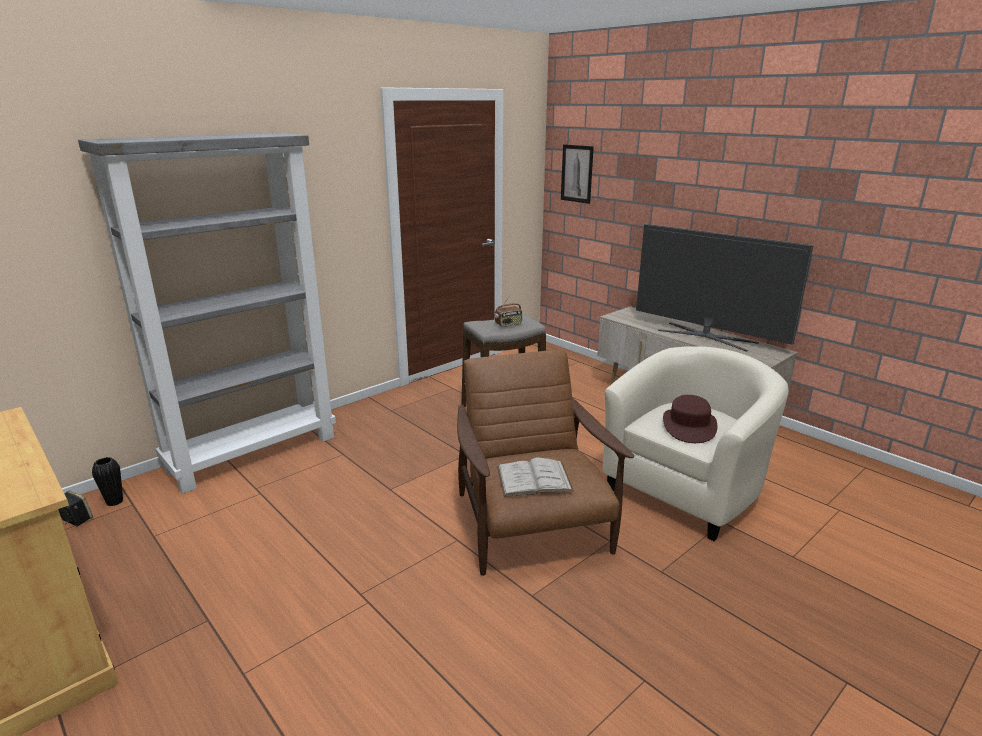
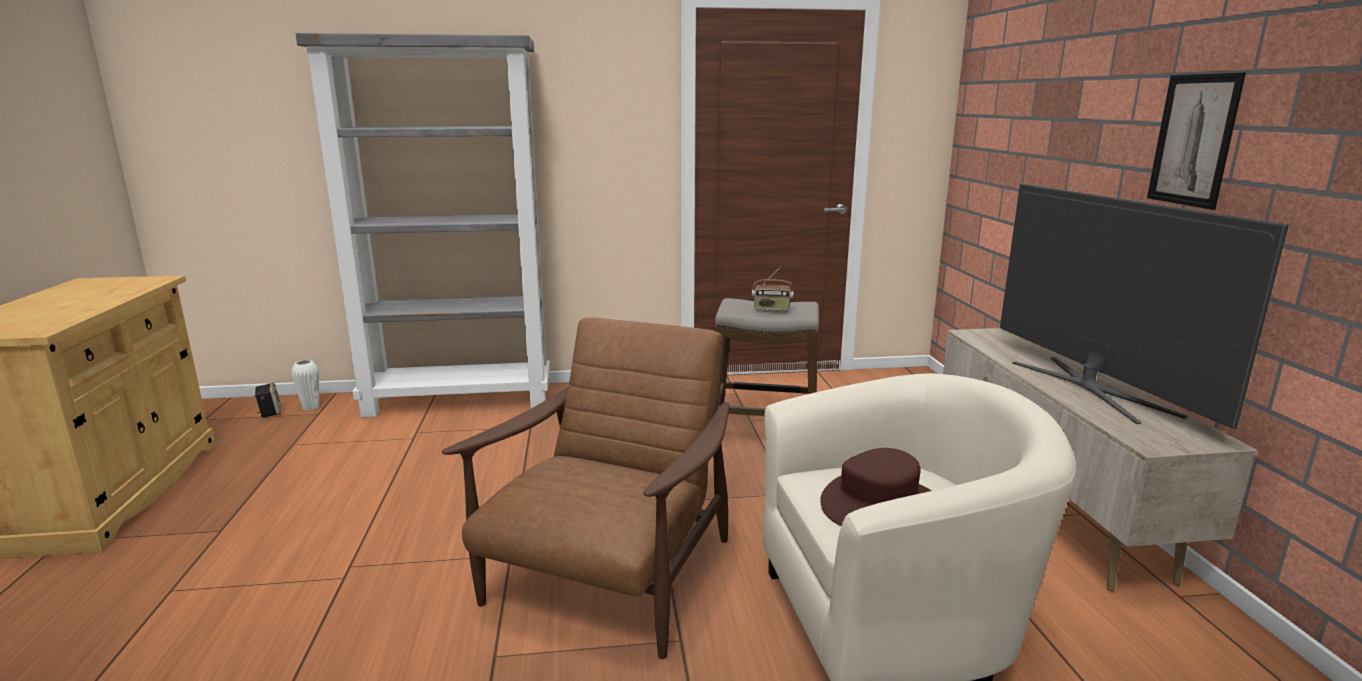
camera: 35 degrees right, 5 degrees down
(114, 502) = (311, 407): black vase -> white vase
(534, 479) = (561, 492): white book -> none
(577, 173) = (986, 117): picture -> picture (1194, 140)

